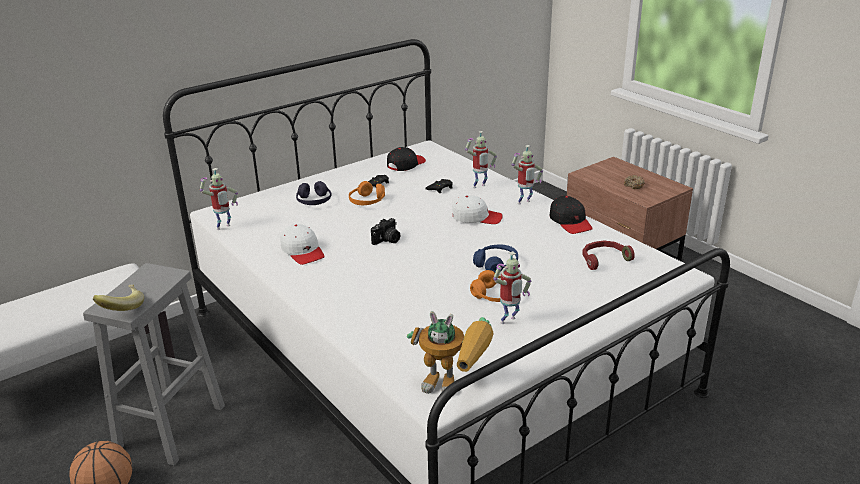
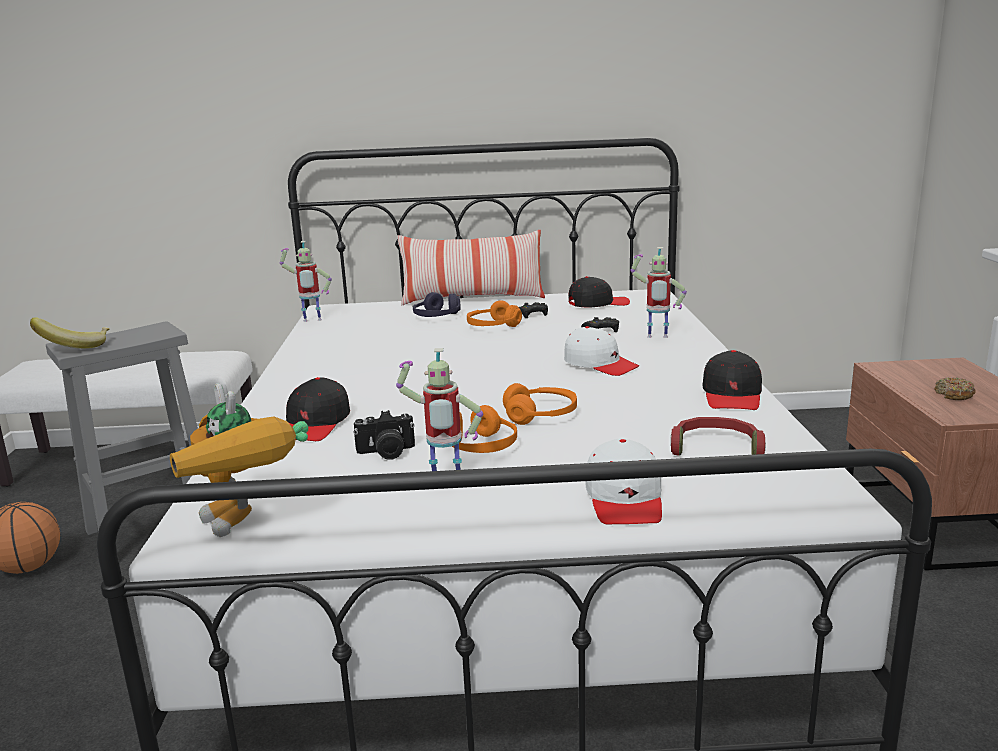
camera: 35 degrees right, 10 degrees down
(303, 251) = (345, 353): white cap -> white cap (625, 498)
(313, 178) = (472, 299): none -> pillow
(379, 311) = (315, 424): none -> black cap
(387, 240) = (450, 363): camera -> camera (386, 453)
(496, 264) = (540, 415): blue headphones -> orange headphones
(524, 203) = (693, 363): toy robot -> none

